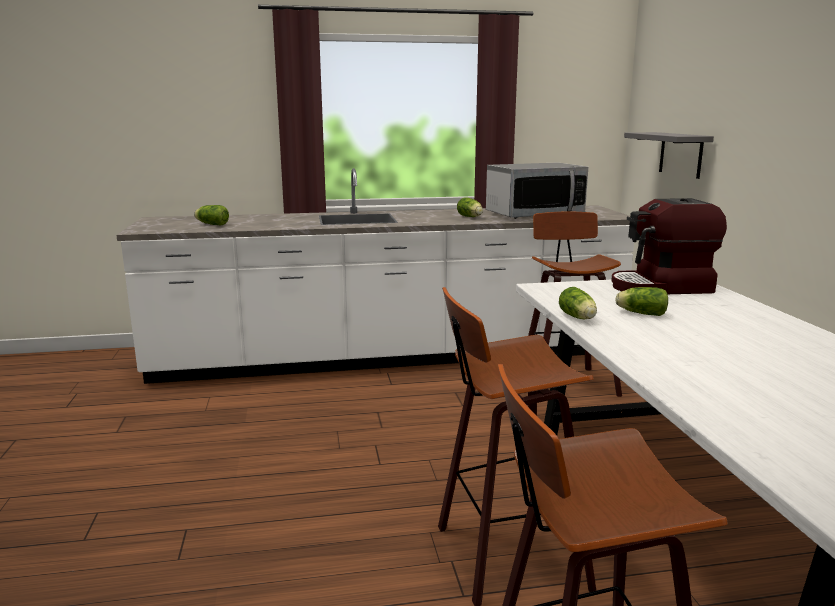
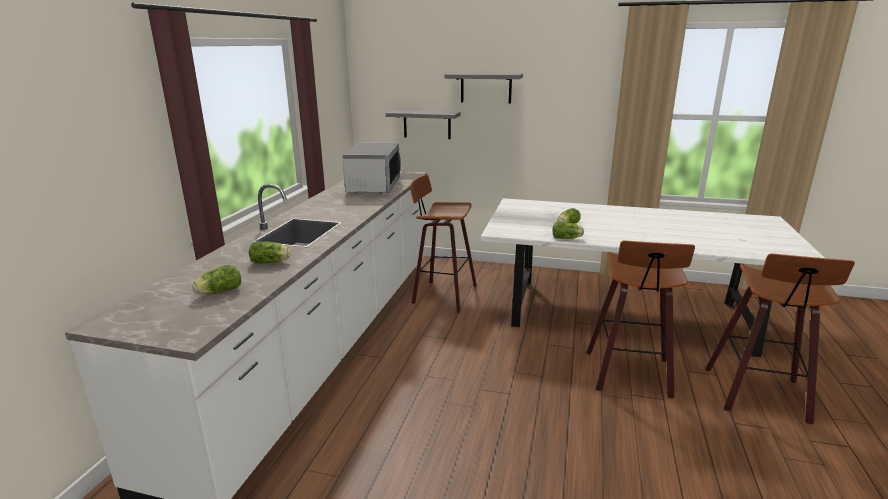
camera: 65 degrees left, 5 degrees up
(470, 217) = (356, 201): lettuce -> lettuce (271, 262)
(662, 287) = (521, 209): coffee machine -> none
(744, 97) = (486, 88): none -> grey shelf

